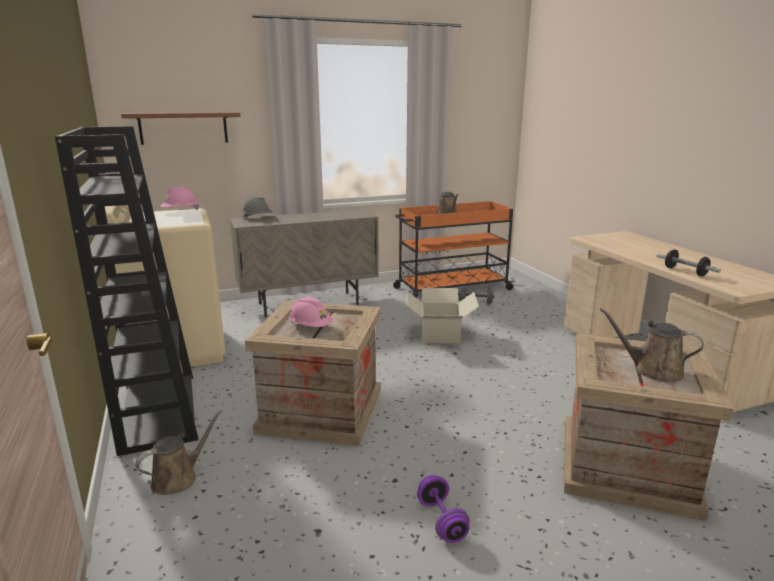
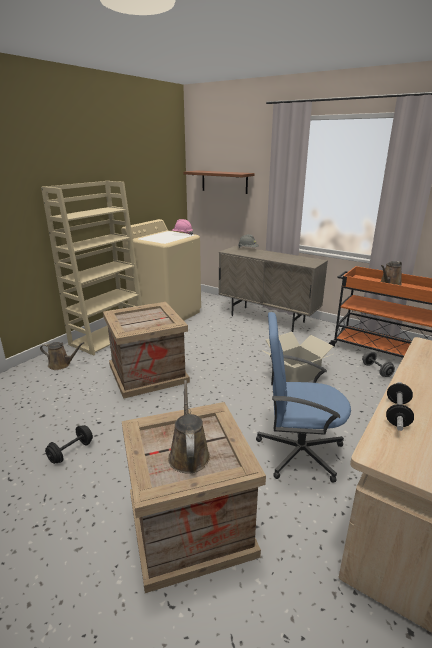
camera: 55 degrees right, 5 degrees up
(158, 411) = (108, 336): black bookcase -> beige bookcase
(310, 327) = (139, 319): pink hard hat -> none
(441, 521) = (71, 452): purple dumbbell -> black dumbbell
(560, 378) = (298, 452): none -> blue office chair

